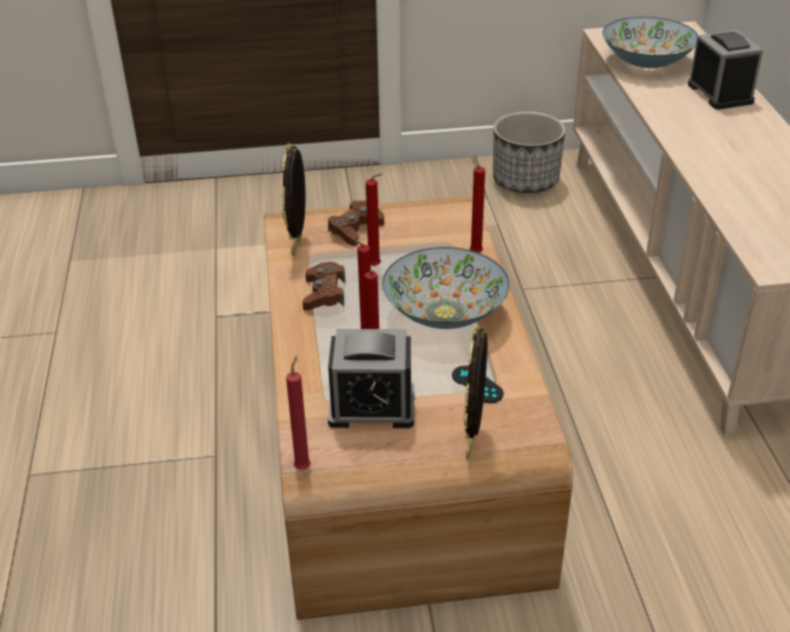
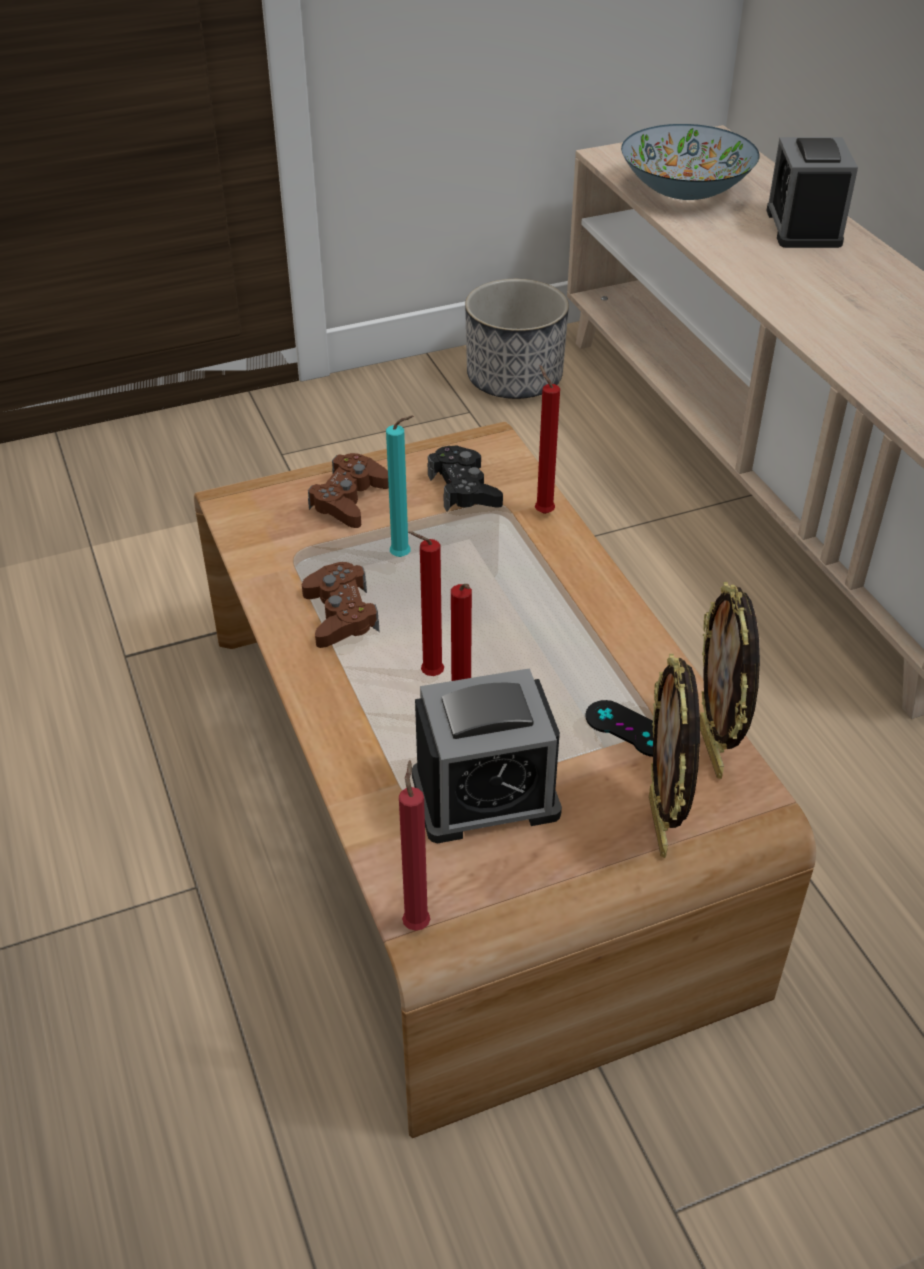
camera: 15 degrees left, 5 degrees up
(298, 245) = (270, 539): picture frame -> picture frame (713, 750)
(376, 266) = (403, 557): red candle -> turquoise candle
(430, 232) = (464, 489): none -> black game controller
(445, 313) = (537, 618): bowl -> none
(720, 93) = (803, 227): alarm clock -> alarm clock turned 150 degrees counterclockwise

